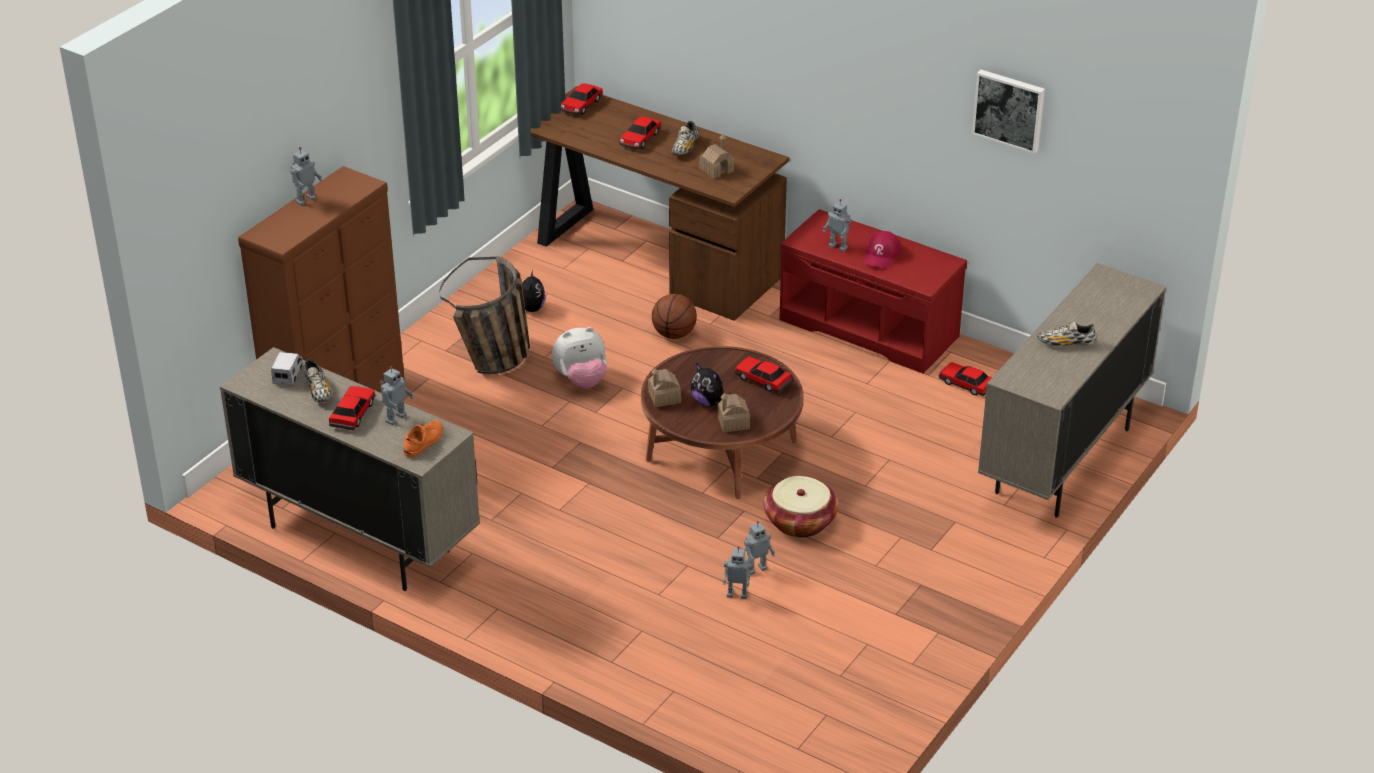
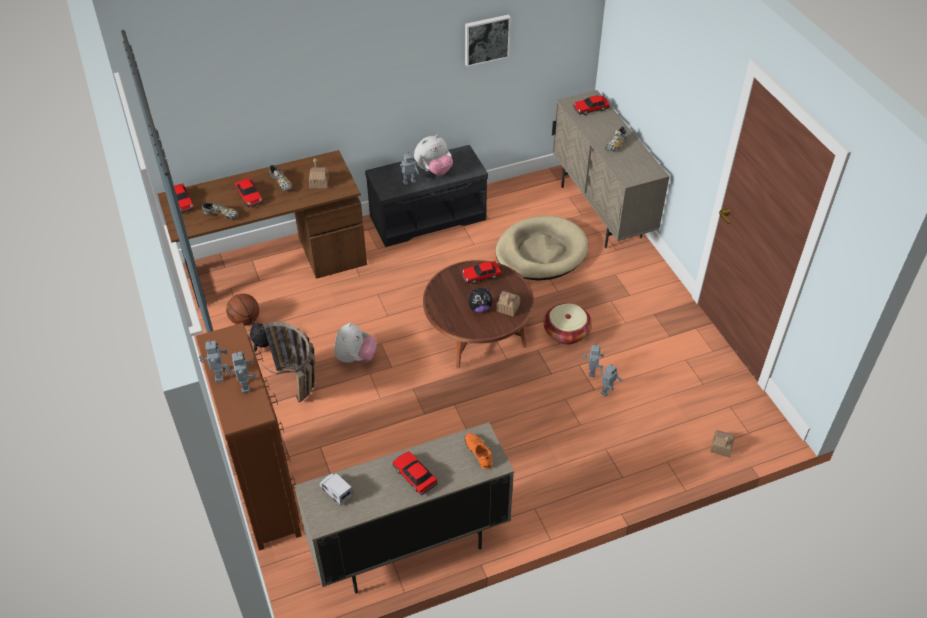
camera: 55 degrees left, 10 degrees up
(318, 390) = (370, 483): shoe -> shoe (221, 215)
(395, 418) = (439, 455): toy robot -> toy robot (244, 386)
(664, 397) = (459, 324): toy house -> toy house (721, 447)
(674, 334) = (354, 295): basketball -> basketball (245, 320)
(871, 327) = (428, 217): red bench -> grey bench
(881, 255) = (434, 170): red cap -> plush toy
(920, 442) = (541, 252): none -> beige dog bed
(965, 384) = (509, 210): toy car -> toy car (590, 109)

